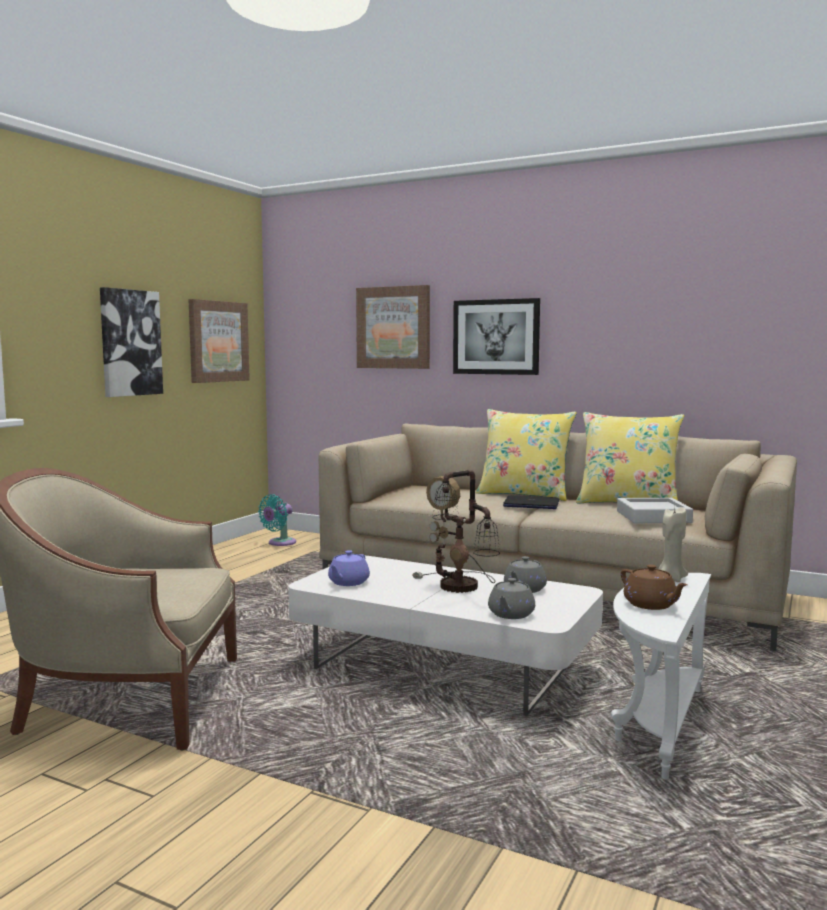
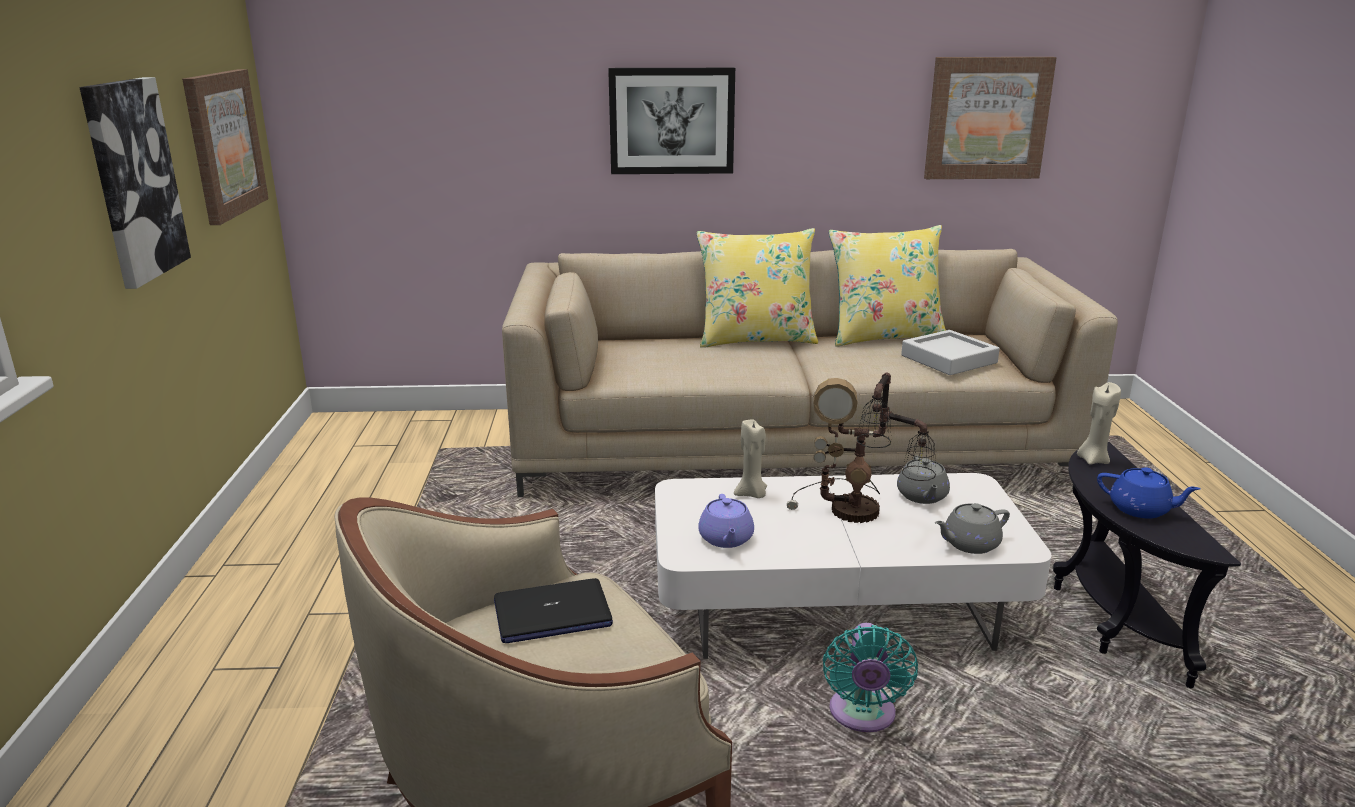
camera: 30 degrees left, 15 degrees up
(279, 543) = (370, 442): turquoise fan -> turquoise fan (862, 716)
(393, 327) = (508, 106): picture -> picture (987, 118)
(404, 569) = (752, 494): none -> beige candle
(510, 614) = (969, 544): grey teapot -> grey teapot turned 75 degrees clockwise
(531, 504) = (796, 359): laptop -> laptop (552, 613)
(651, 605) = (1141, 509): brown teapot -> blue teapot
(658, 725) = (1108, 619): white side table -> black side table

